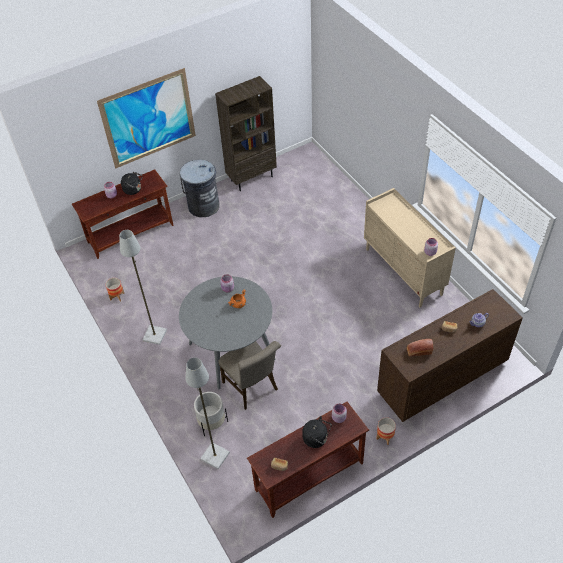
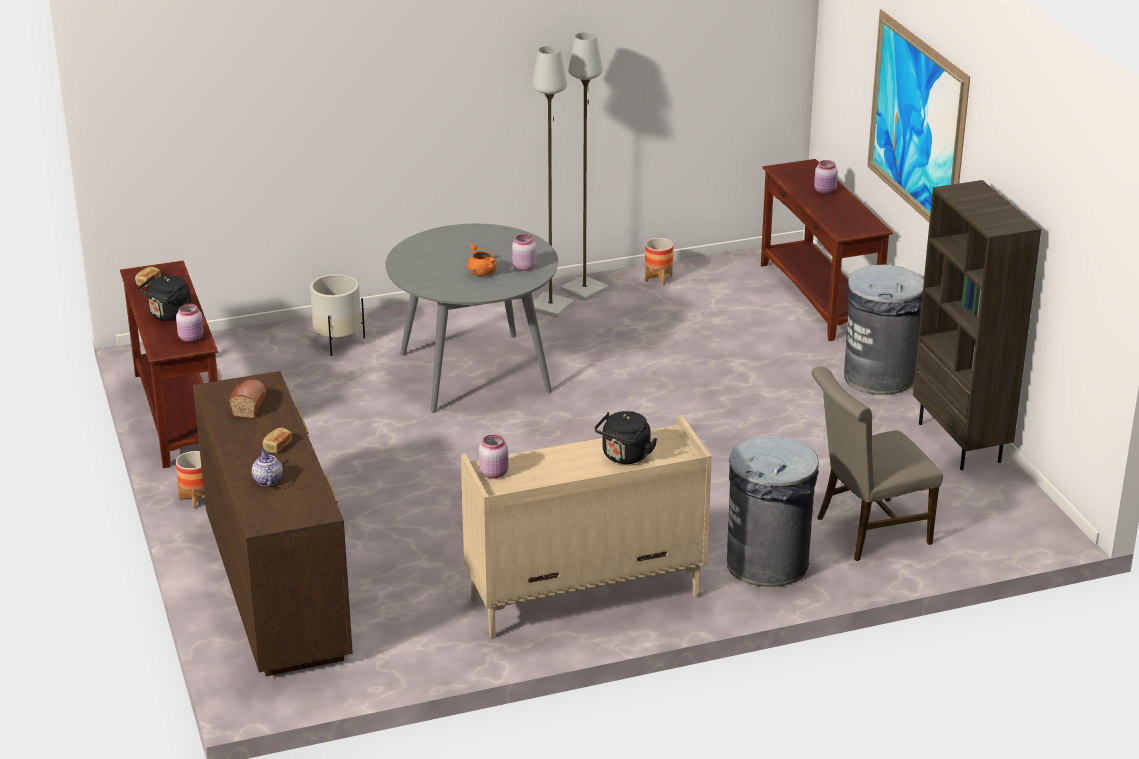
camera: 100 degrees right, 20 degrees down
(133, 190) = (834, 210): black kettle -> black kettle (625, 457)
(214, 456) = (275, 339): grey floor lamp -> grey floor lamp (584, 289)
(252, 388) = (384, 384): beige chair -> beige chair (866, 531)
(358, 222) = (768, 564): none -> grey trash can

